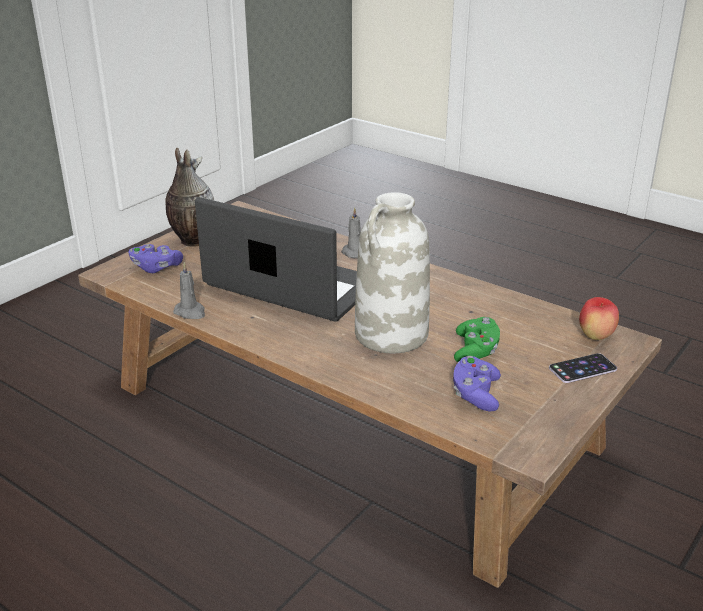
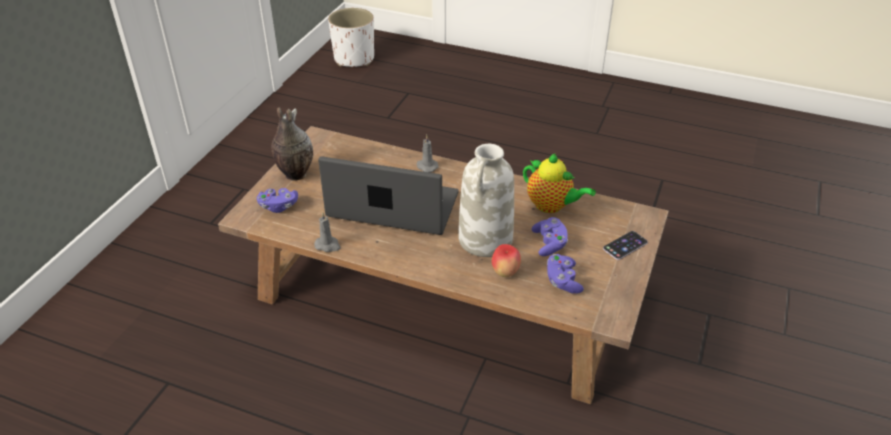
camera: 15 degrees left, 10 degrees up
(347, 174) = (354, 59): none -> white planter
(475, 351) = (549, 244): green game controller -> purple game controller
(497, 312) = (551, 206): none -> teapot
(596, 337) = (625, 216): apple -> apple (505, 272)

